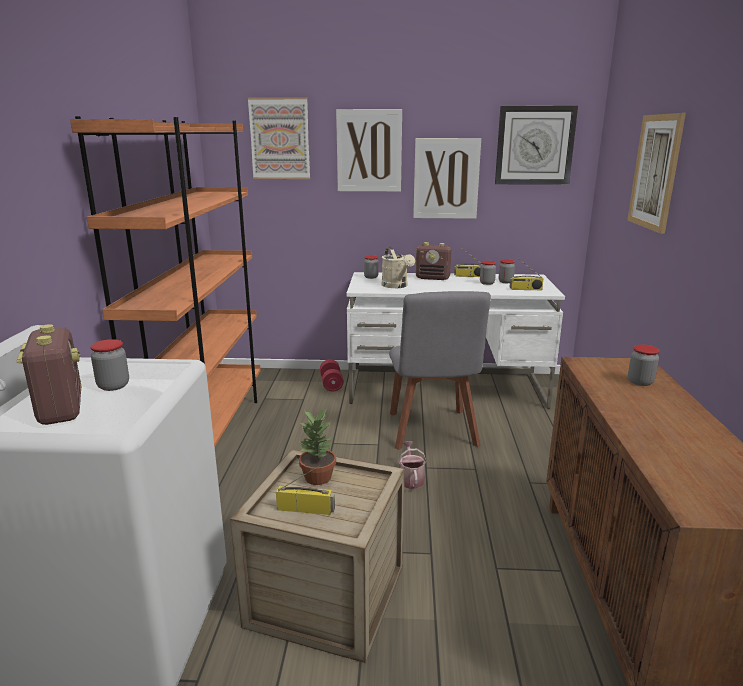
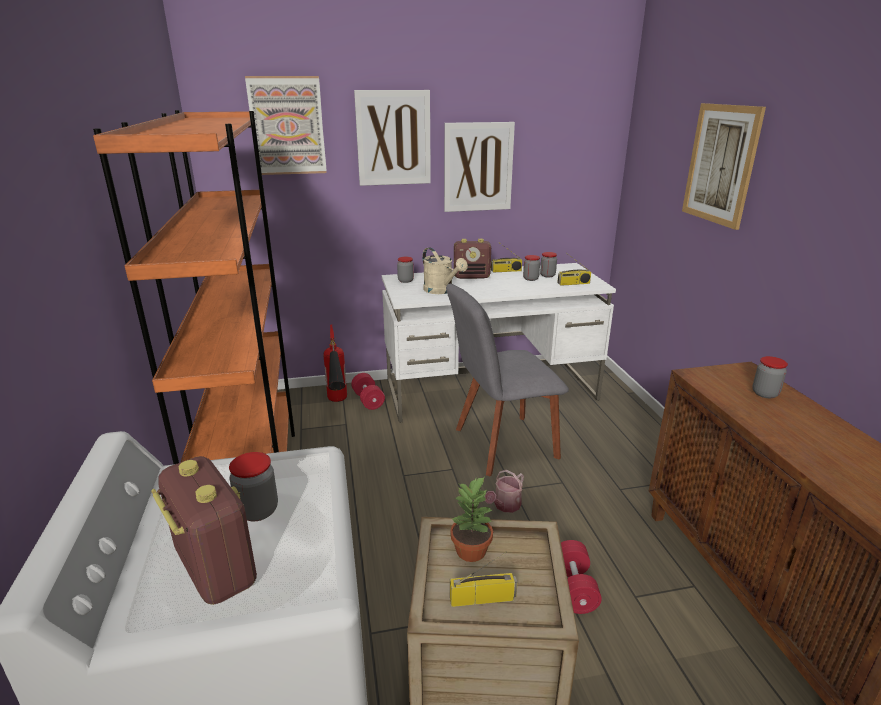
camera: 15 degrees left, 5 degrees up
(303, 385) = (338, 406): none -> fire extinguisher
(411, 479) = (505, 506): watering can -> watering can turned 120 degrees counterclockwise
(432, 432) = (500, 445): grey chair -> grey chair turned 90 degrees clockwise
(440, 551) = (574, 588): none -> red dumbbell
(534, 145) = (567, 129): wall clock -> none

